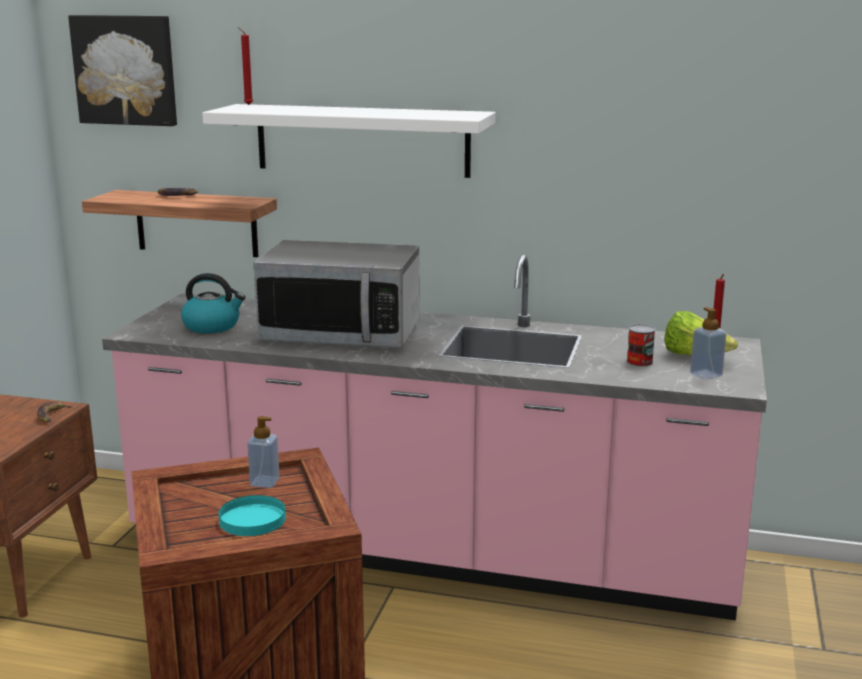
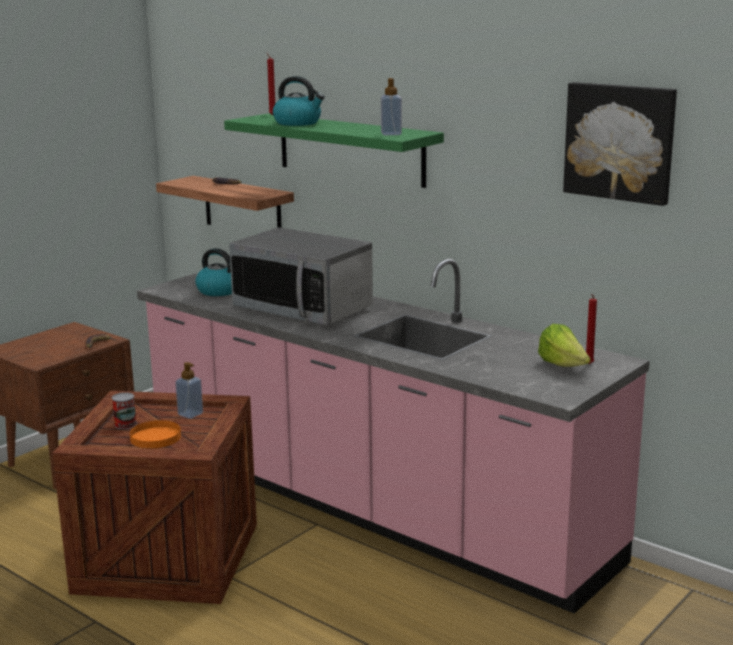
camera: 25 degrees right, 0 degrees up
(126, 70) = (200, 82): picture -> picture (620, 142)
(253, 519) = (156, 437): turquoise plate -> orange plate
(304, 110) = (298, 123): none -> kettle
(362, 140) = (350, 149): white shelf -> green shelf
(639, 362) = (507, 364): can -> can (125, 424)
(706, 375) = (549, 383): soap dispenser -> soap dispenser (391, 134)

